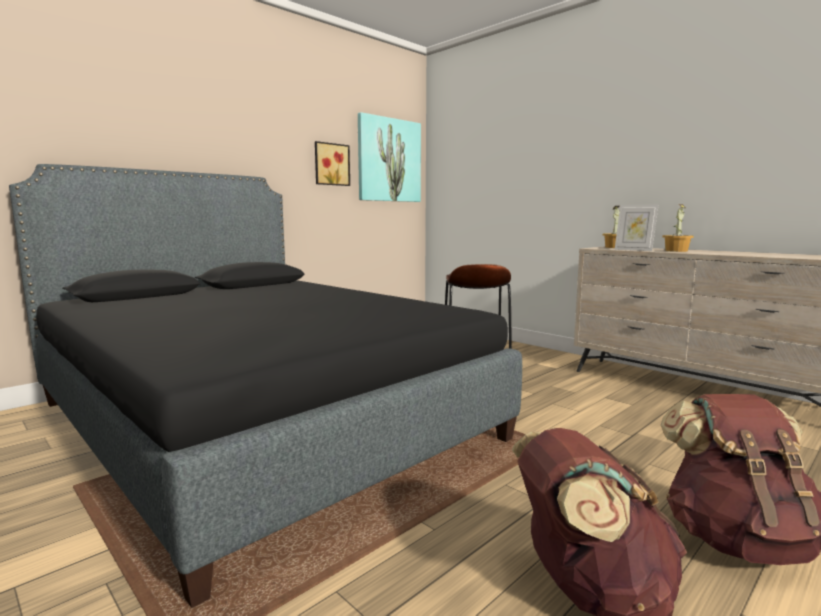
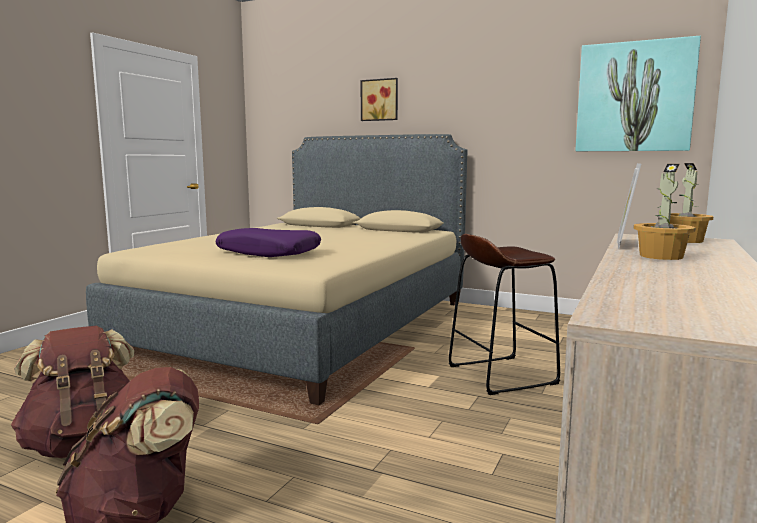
camera: 70 degrees right, 0 degrees up
(257, 420) = (307, 326): black bed -> beige bed
(331, 164) = (538, 113): picture -> picture (380, 100)
(352, 316) = (269, 253): none -> purple pillow

